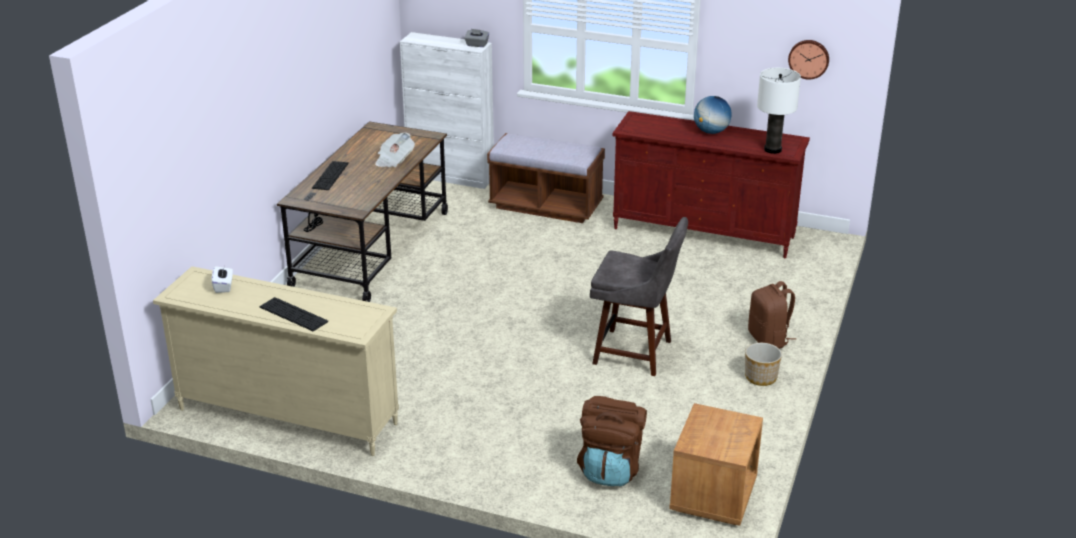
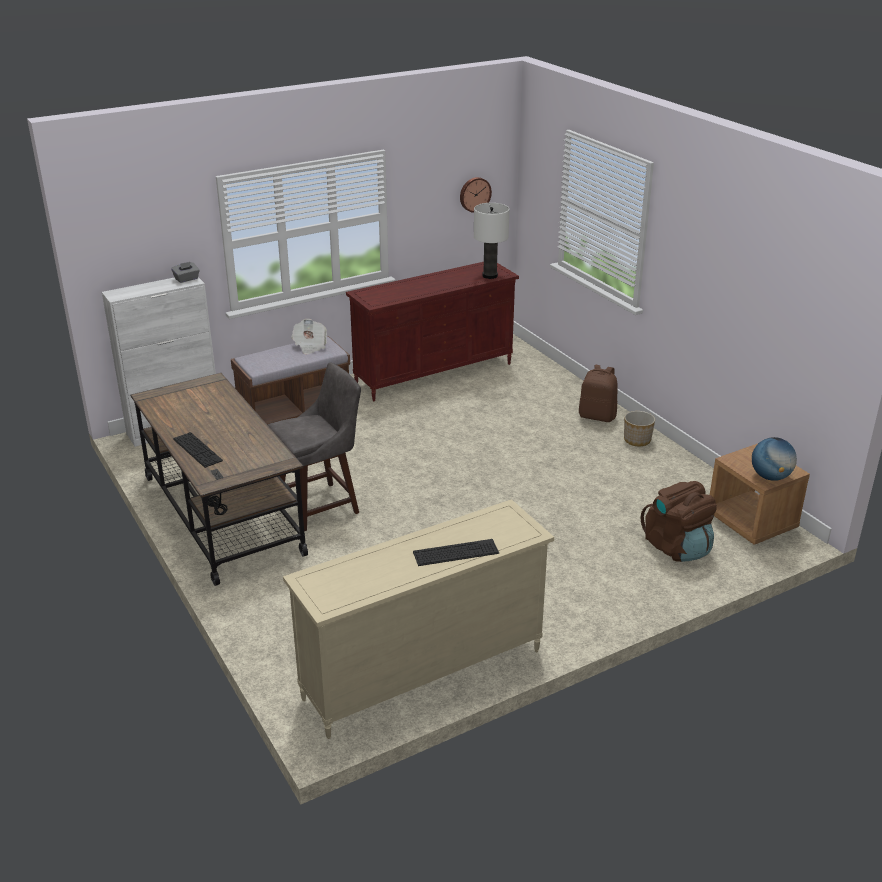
camera: 50 degrees left, 0 degrees up
(224, 286) = (351, 571): white tissue box -> none
(394, 160) = (225, 411): newspaper -> newspaper (310, 346)
(636, 353) = (547, 470): grey stool -> grey stool (321, 505)
(711, 132) = (430, 281): globe -> globe (770, 477)

